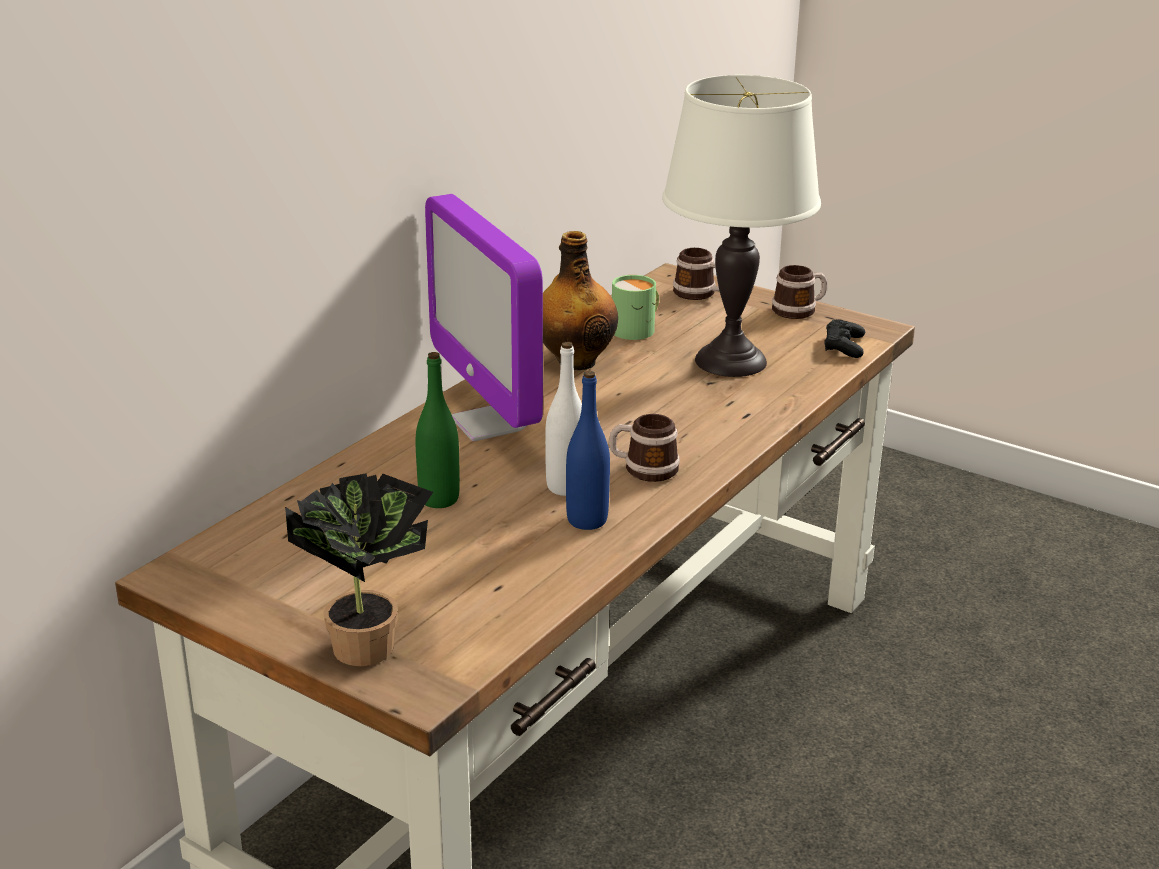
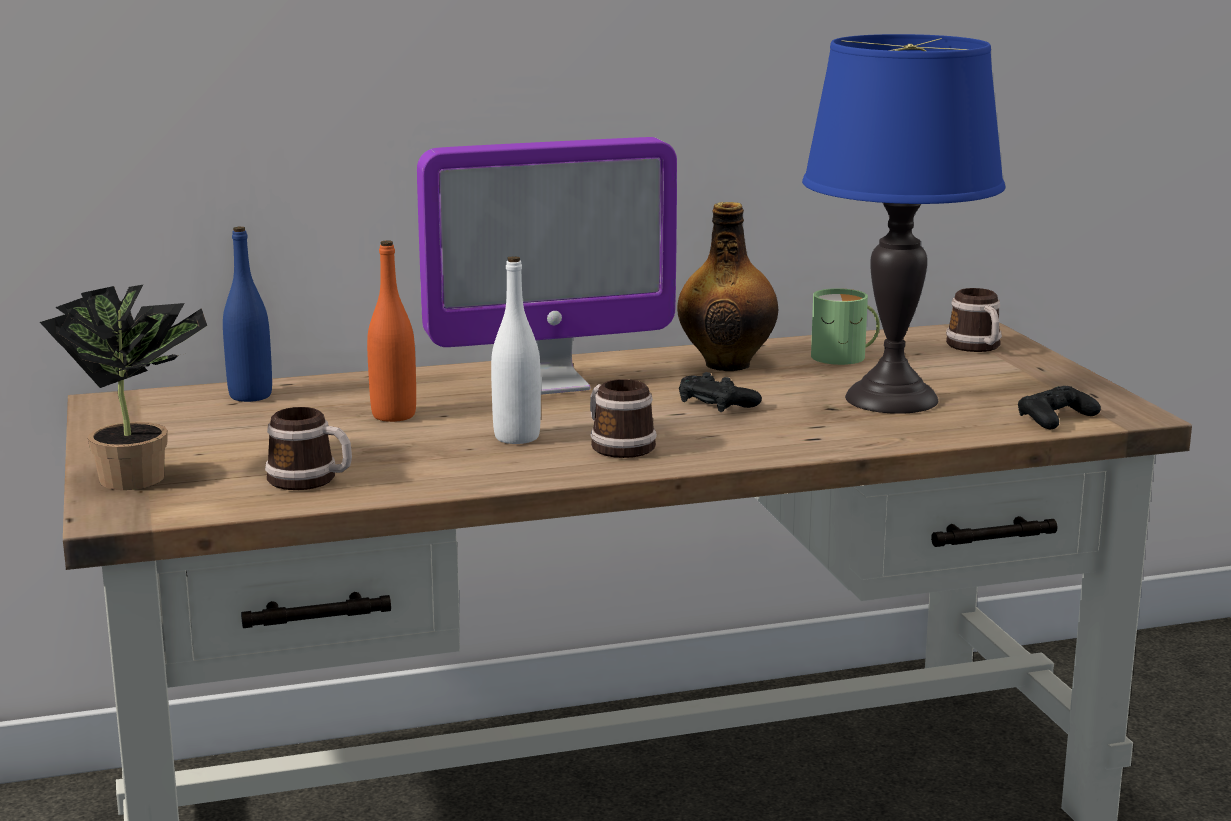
camera: 40 degrees right, 10 degrees down
(439, 499) = (393, 415): green bottle -> orange bottle
(490, 423) = (549, 383): monitor -> monitor turned 120 degrees counterclockwise
(587, 520) = (483, 462): blue bottle -> blue bottle (250, 396)
(635, 403) = (717, 403): none -> black game controller
(730, 361) = (890, 399): white table lamp -> blue table lamp
(799, 310) = (1068, 382): mug -> mug (311, 480)

